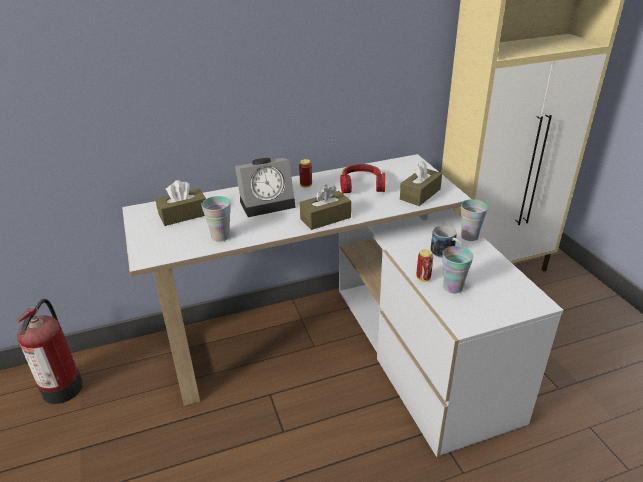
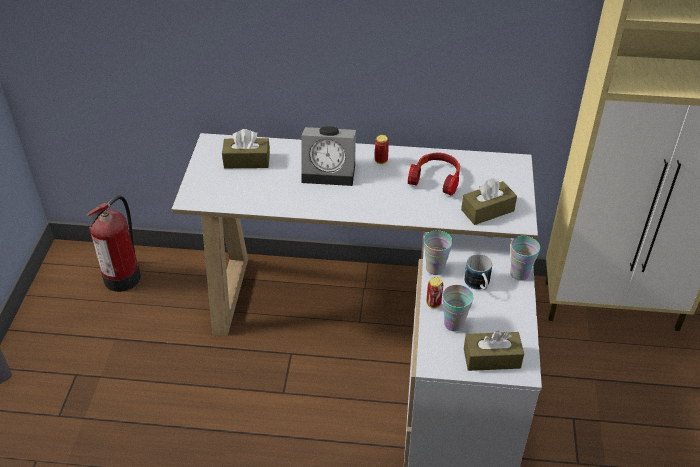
camera: 25 degrees right, 10 degrees up
(220, 236) = (264, 197): cup -> cup (435, 268)
(325, 218) = (371, 208): brown tissue box -> brown tissue box (491, 358)

